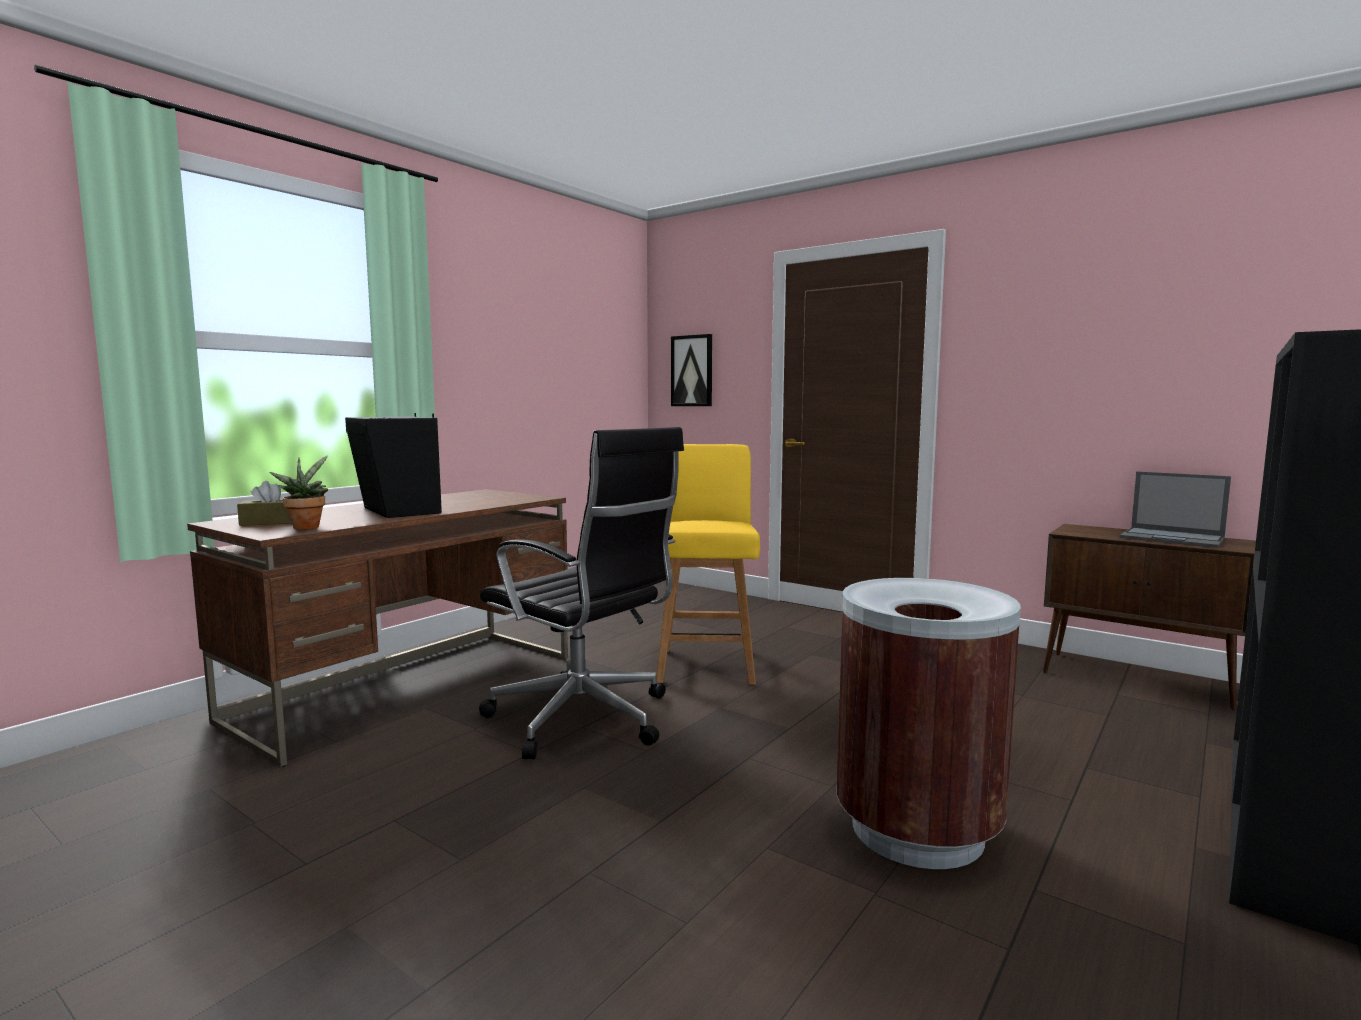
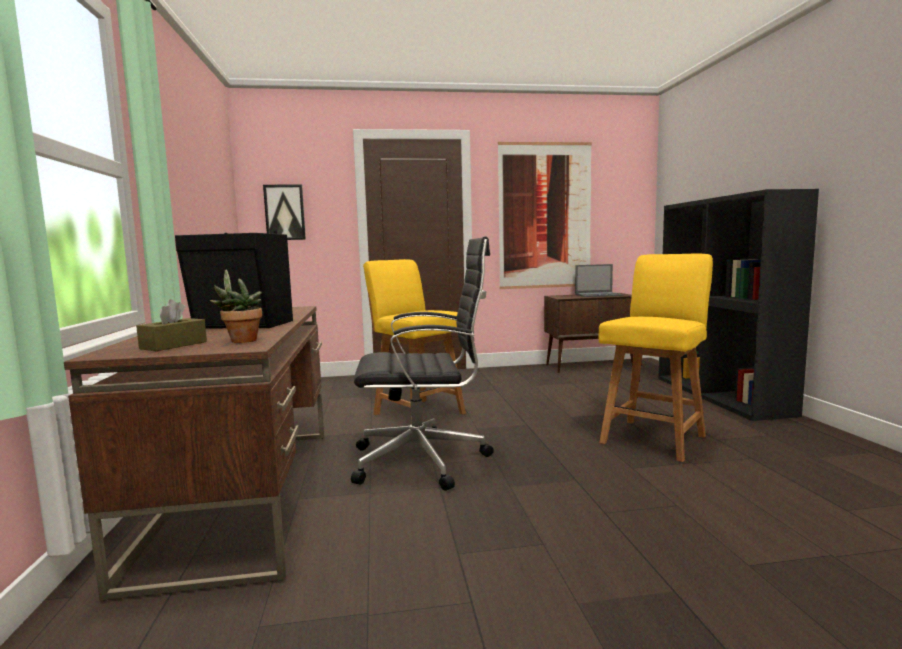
camera: 45 degrees left, 0 degrees up
(917, 830) = (654, 438): brown trash can -> yellow chair
(1081, 373) = (545, 216): none -> picture

